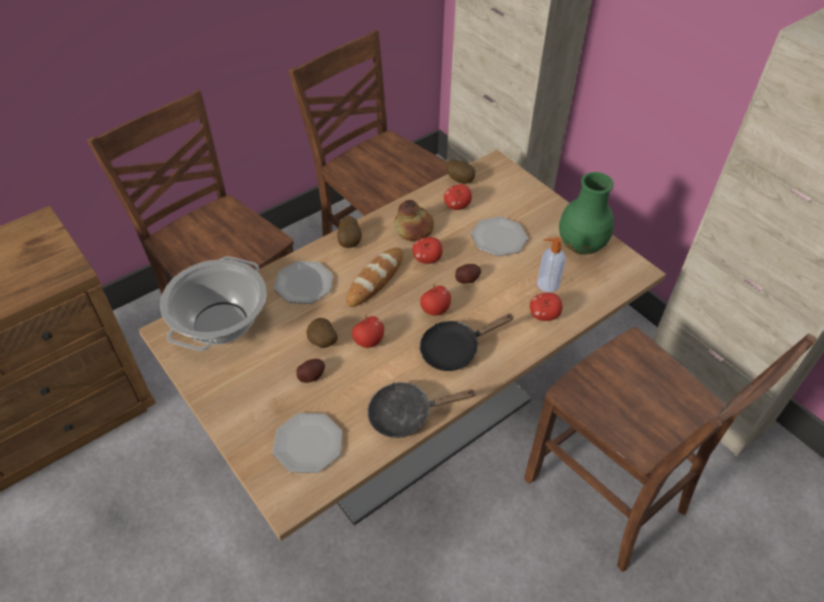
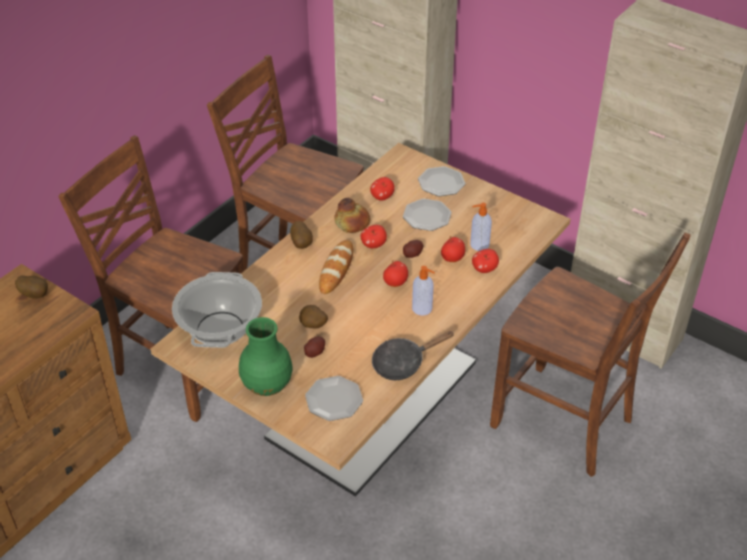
camera: 15 degrees left, 5 degrees down
(304, 283) = (277, 284): plate -> plate (441, 183)
(368, 341) = (350, 317): apple -> apple (452, 258)
(455, 349) = (422, 309): black frying pan -> soap dispenser
(460, 180) = (377, 174): potato -> potato (35, 294)
(580, 245) = (495, 209): green vase -> green vase (266, 385)

